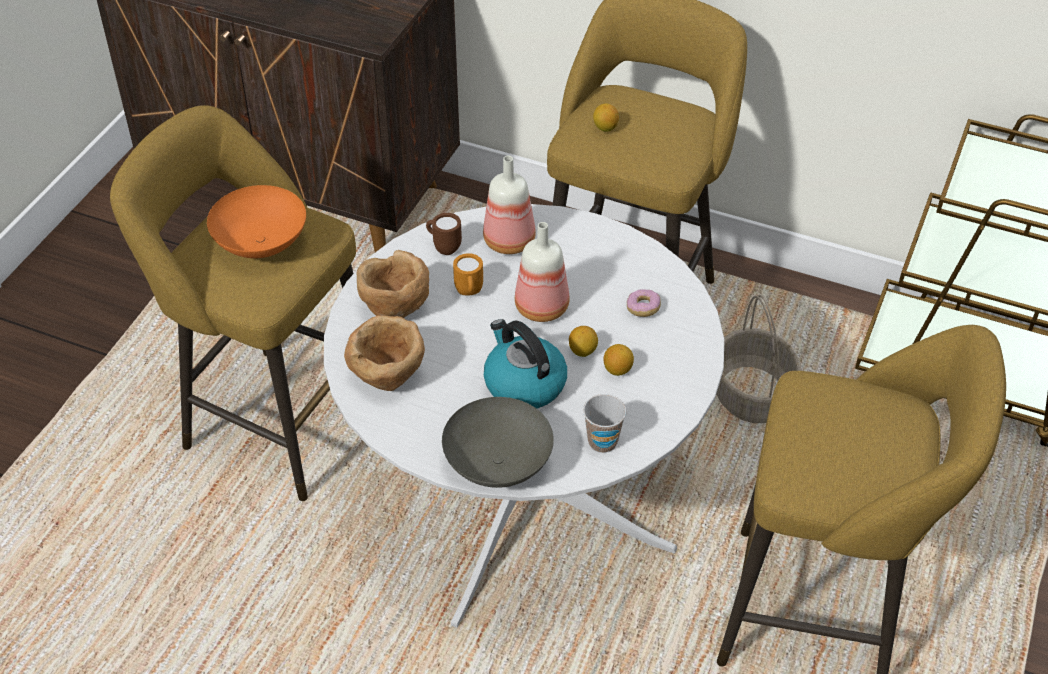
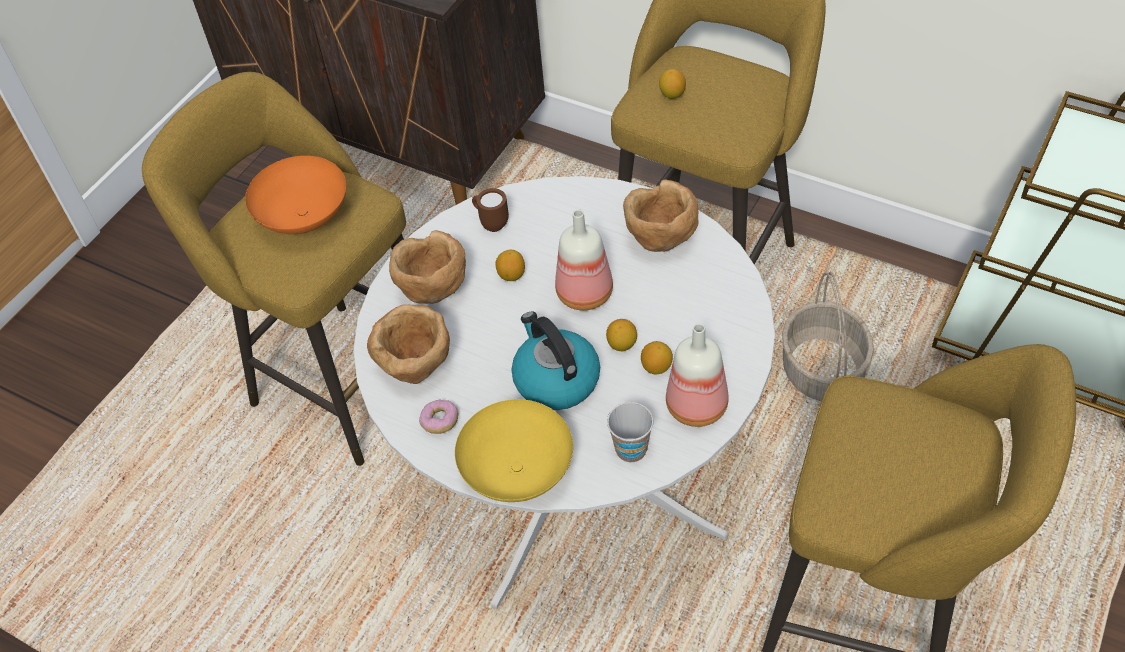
camera: 10 degrees right, 5 degrees up
(469, 293) = (511, 275): orange mug -> lemon
(496, 466) = (516, 472): grey bowl -> yellow bowl
(511, 241) = (561, 218): bottle -> bottle (698, 406)
(607, 258) = (660, 239): none -> brown bowl
(643, 308) = (691, 298): donut -> donut (440, 421)

